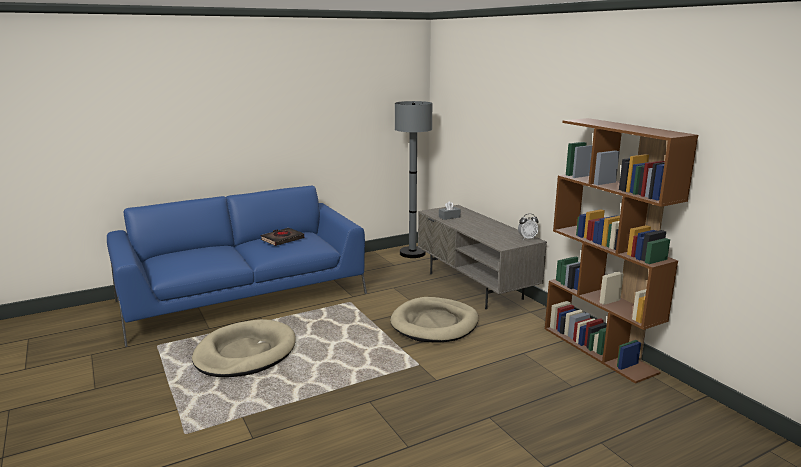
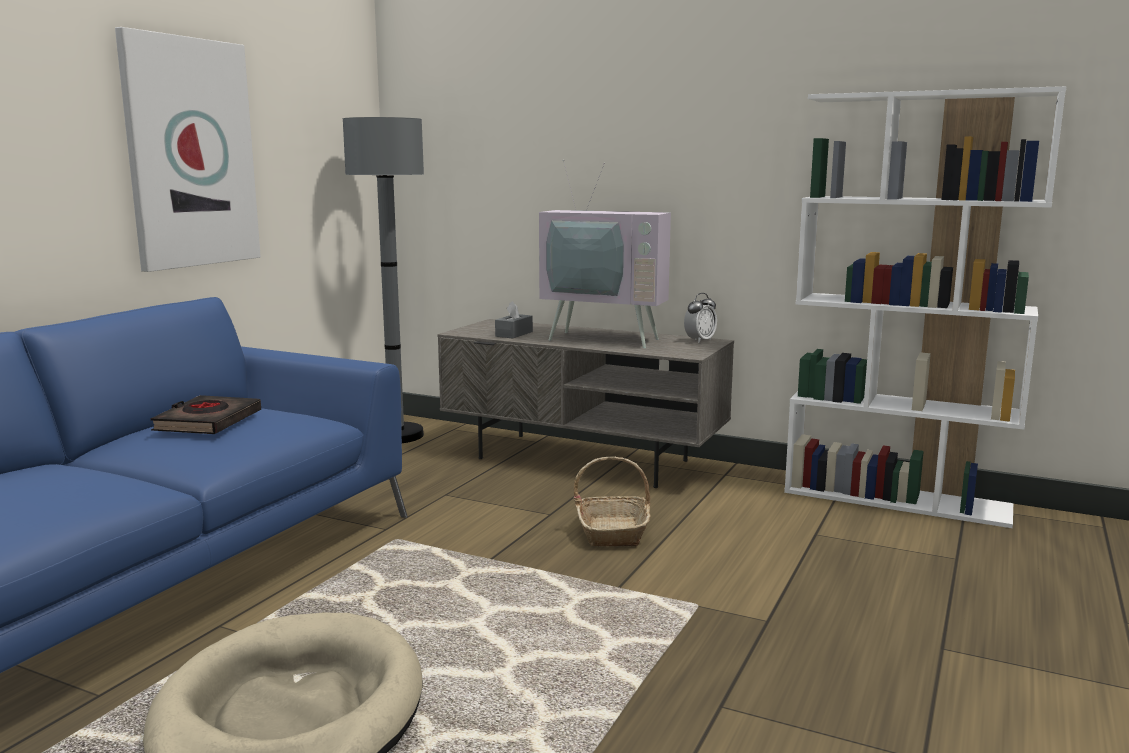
camera: 35 degrees left, 5 degrees down
(316, 122) = (190, 153): none -> picture
(435, 324) = (613, 531): beige dog bed -> basket
(486, 228) = (607, 338): none -> television
(599, 350) = (897, 499): brown bookcase -> white bookcase

